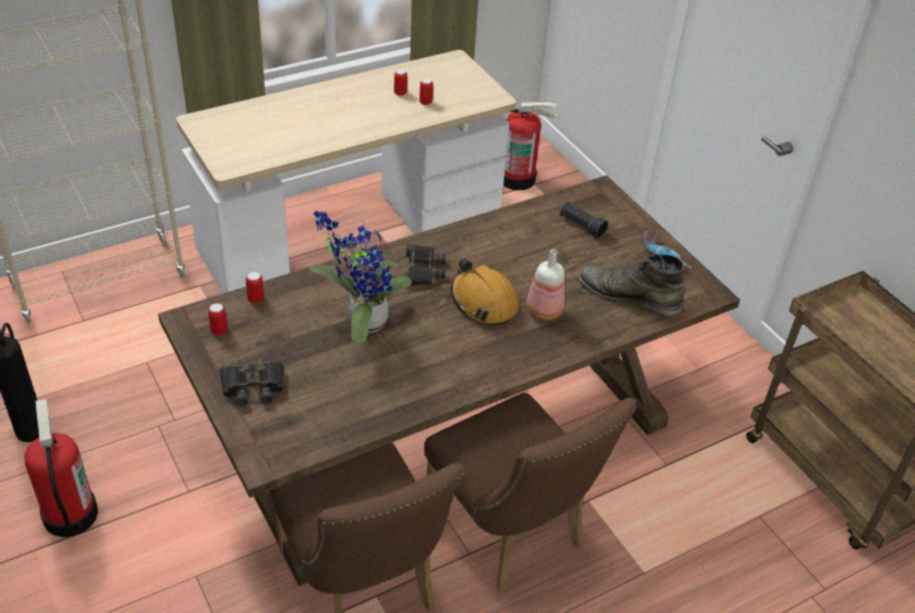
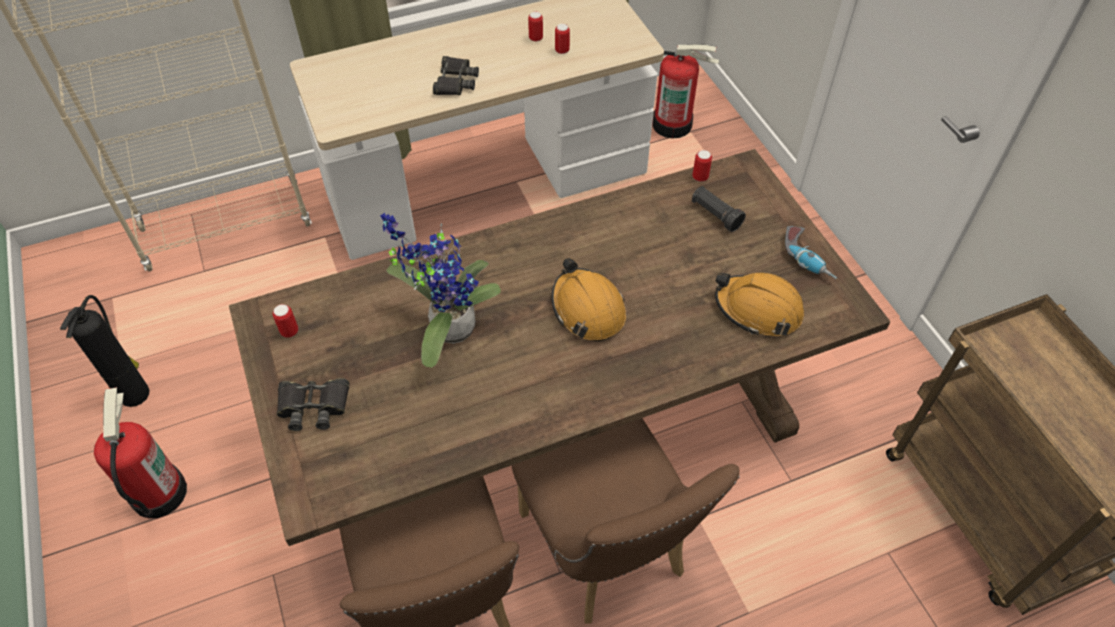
camera: 10 degrees right, 10 degrees up
(256, 299) = (336, 293): can -> can (700, 177)
(422, 269) = (525, 264): black binoculars -> black binoculars (455, 81)
(543, 311) = (654, 325): bottle -> none
(629, 295) = (758, 309): green boot -> orange hard hat

